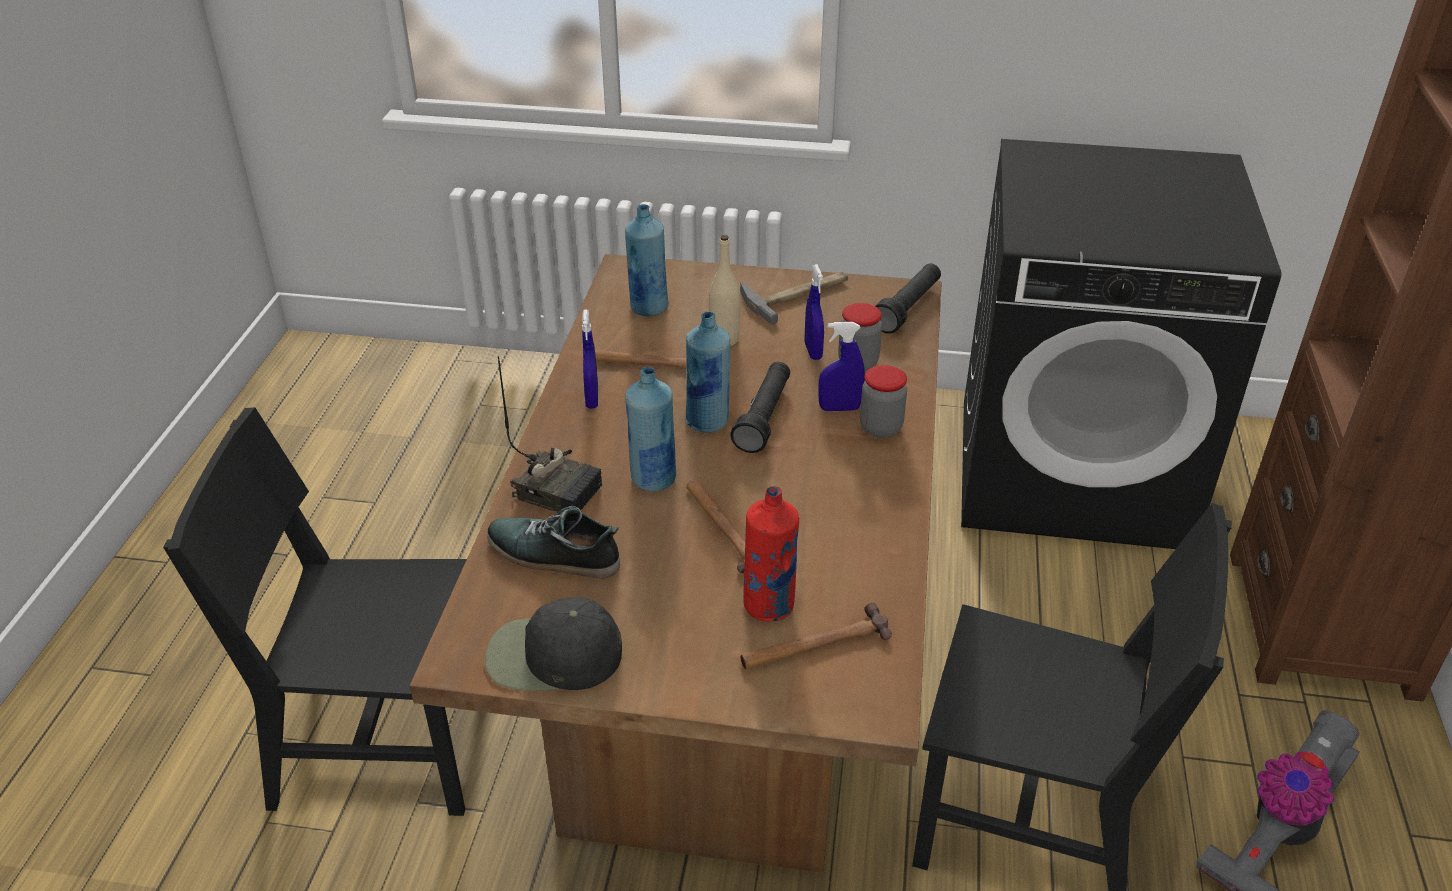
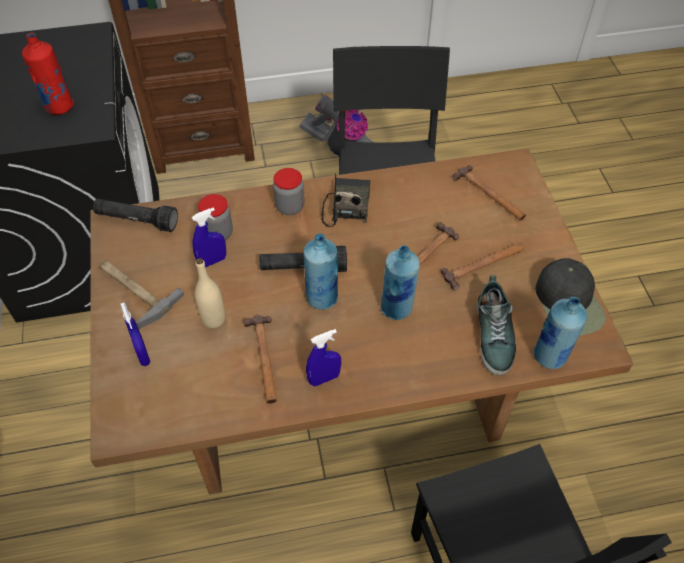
camera: 110 degrees left, 15 degrees up
(558, 487) = (432, 359): radio -> radio (346, 207)
(648, 307) = (180, 387): blue bottle -> blue bottle (549, 356)
(675, 586) = (483, 265): none -> hammer
(769, 605) = (473, 220): red bottle -> red bottle (59, 106)
(839, 408) = (277, 231): blue spray bottle -> blue spray bottle (143, 354)

